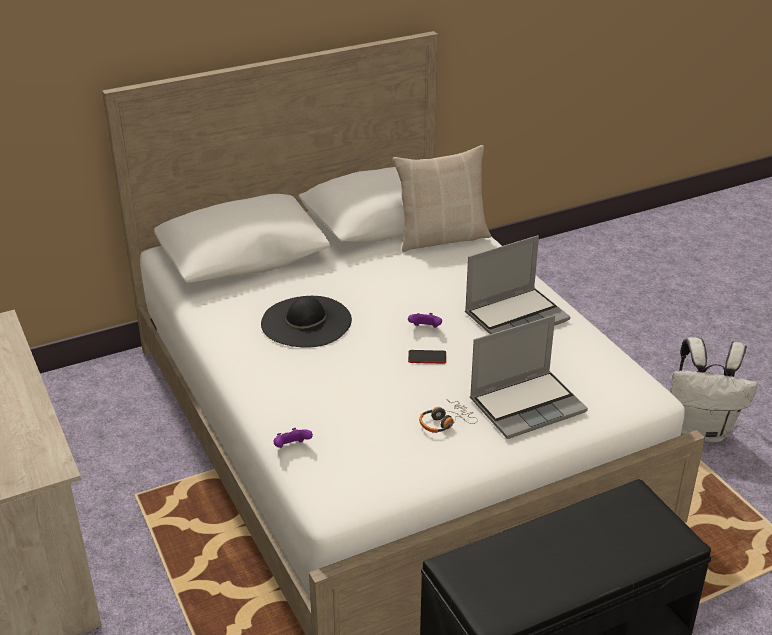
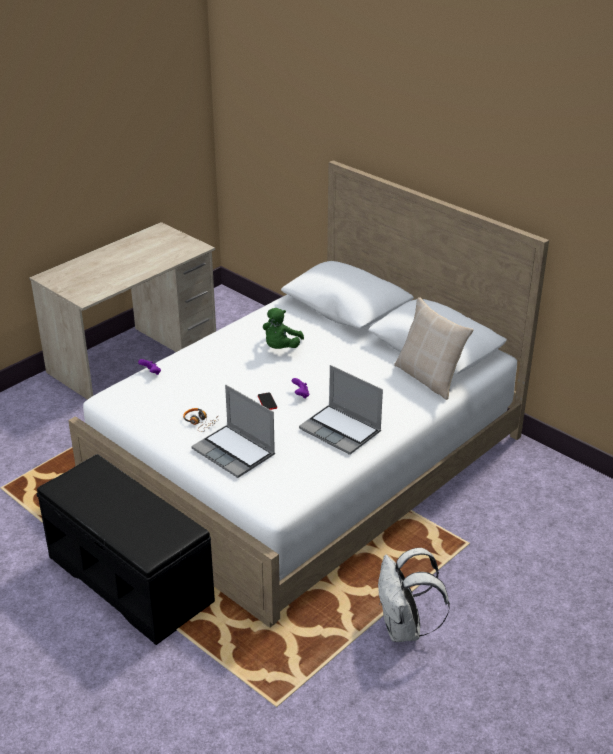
camera: 70 degrees right, 0 degrees up
(306, 322) = (281, 348): black hat -> green plush toy

